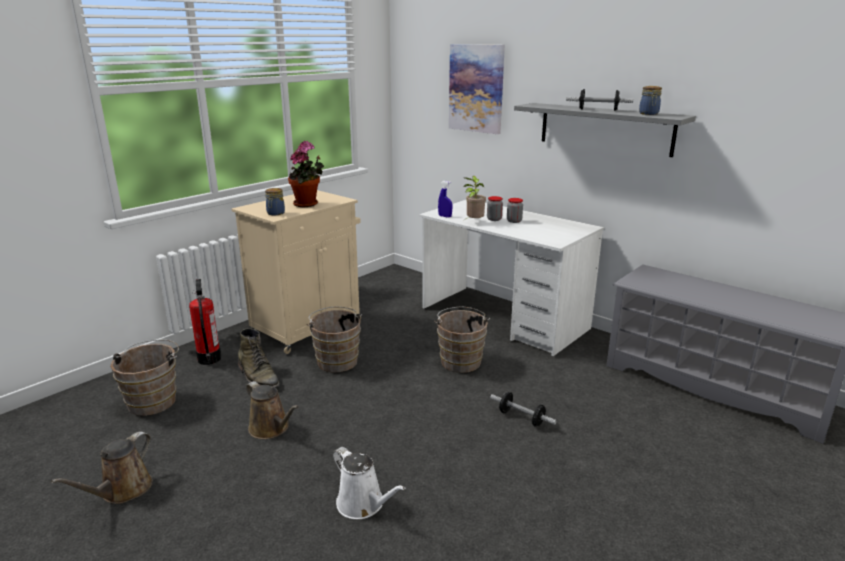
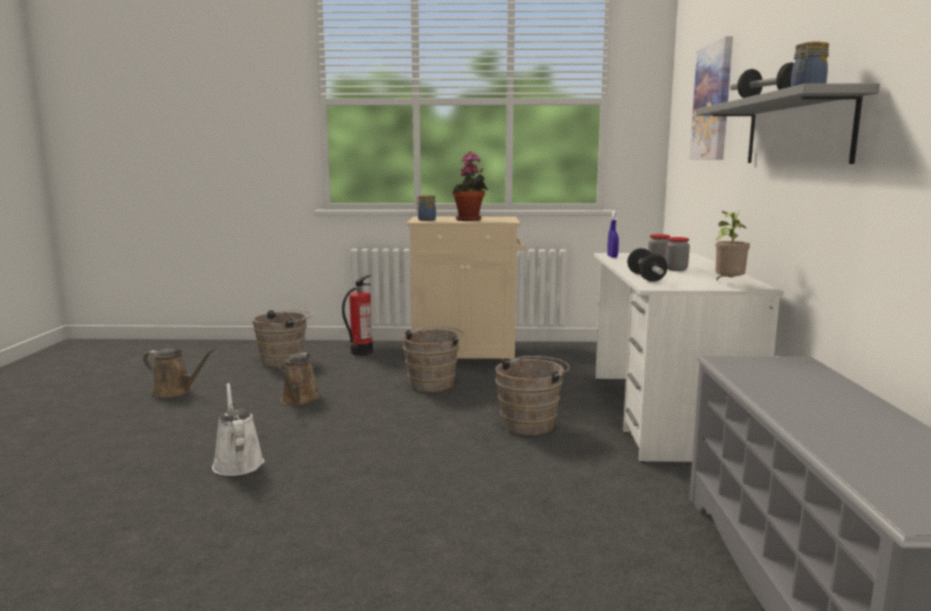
camera: 50 degrees right, 10 degrees down
(122, 491) = (176, 391): brown watering can -> brown watering can turned 150 degrees counterclockwise
(258, 376) = (363, 371): green boot -> none
(363, 504) = (237, 462): white watering can -> white watering can turned 150 degrees clockwise
(474, 222) = (625, 263): potted plant -> potted plant (728, 284)
(521, 418) = (474, 484): dumbbell -> dumbbell (645, 277)

